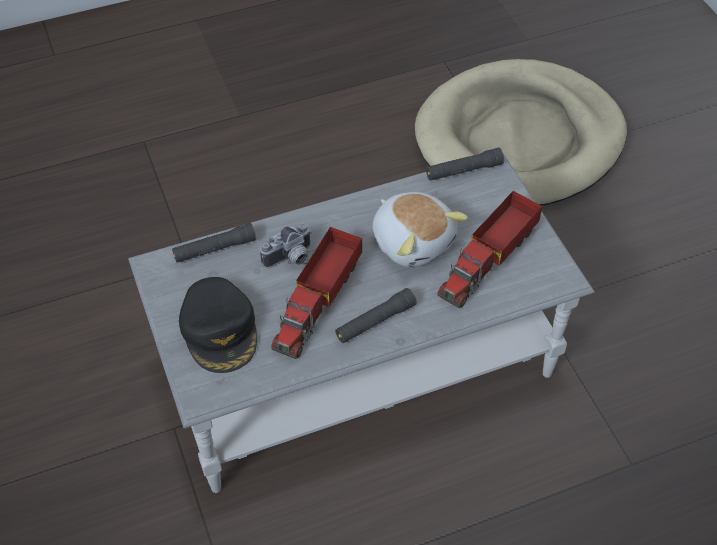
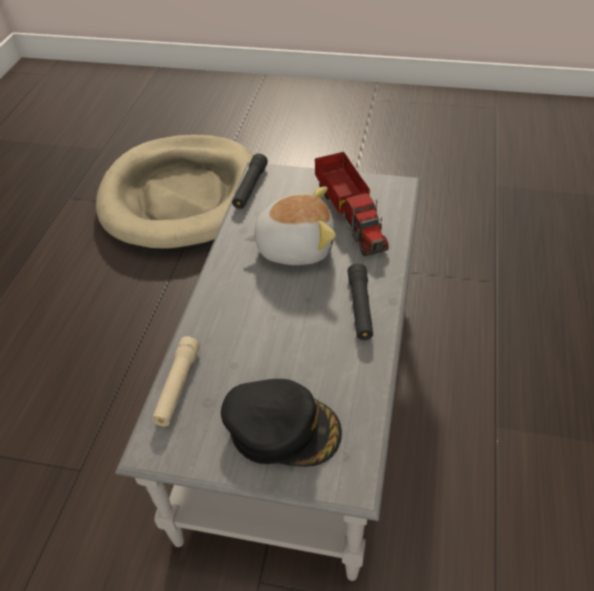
camera: 55 degrees left, 5 degrees down
(214, 249) = (177, 387): black flashlight -> beige flashlight
(290, 259) = (242, 334): camera -> none
(318, 300) = (307, 335): toy truck -> none

